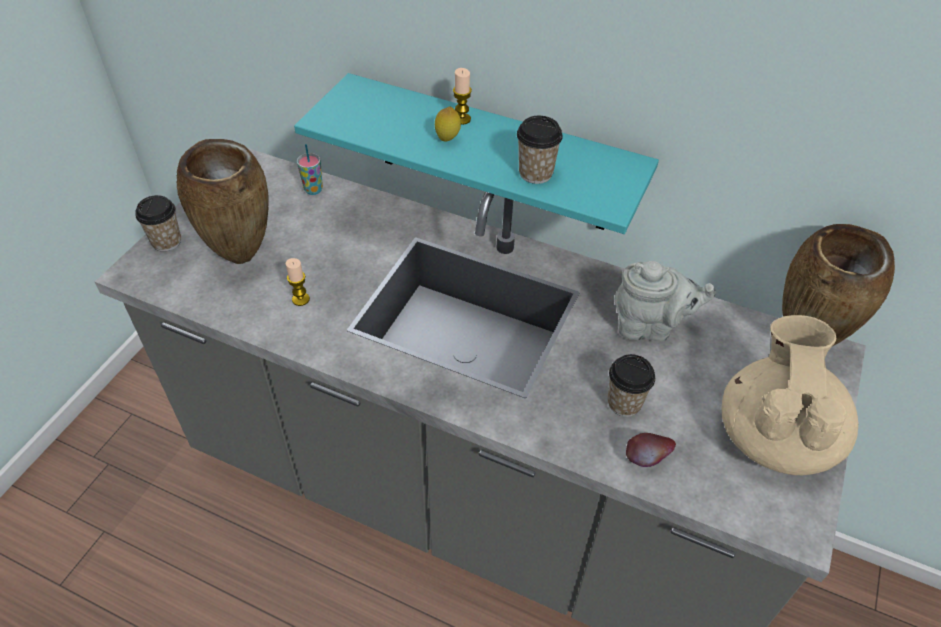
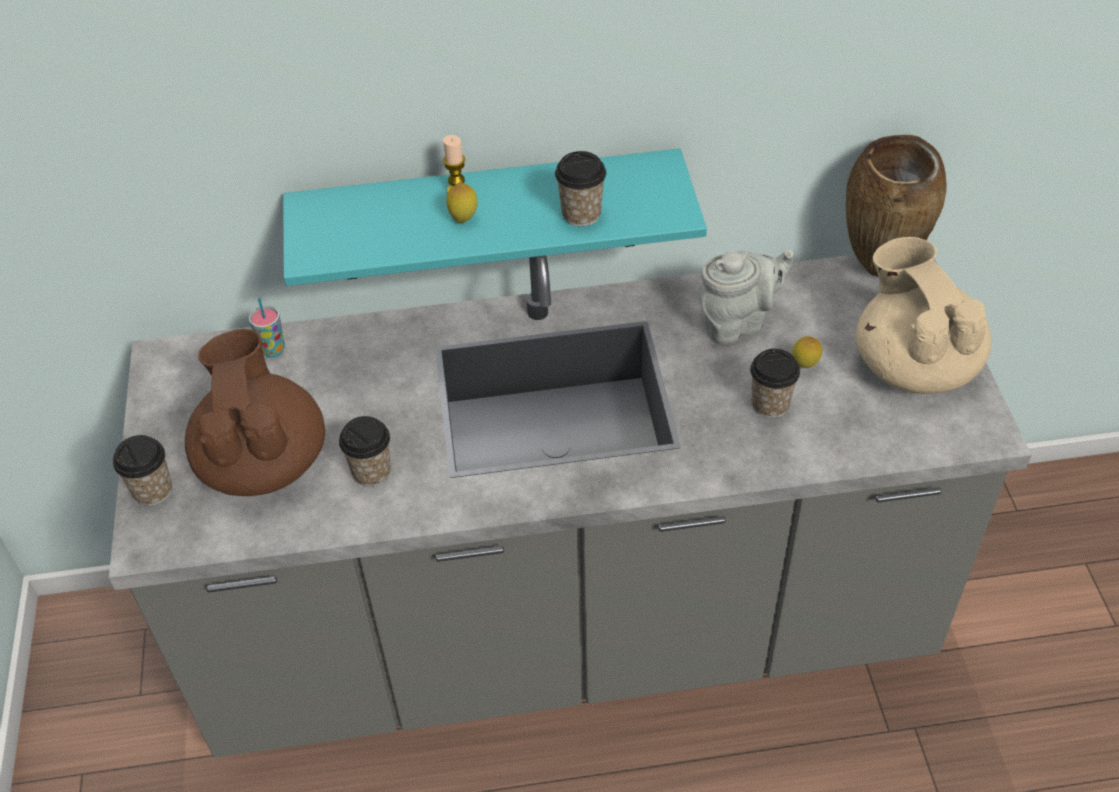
camera: 30 degrees left, 0 degrees up
(243, 257) = (263, 461): brown vase -> brown teapot
(300, 299) = (371, 472): candle -> cup
(645, 459) = (826, 444): apple -> none
(677, 388) = (804, 366): none -> lemon

